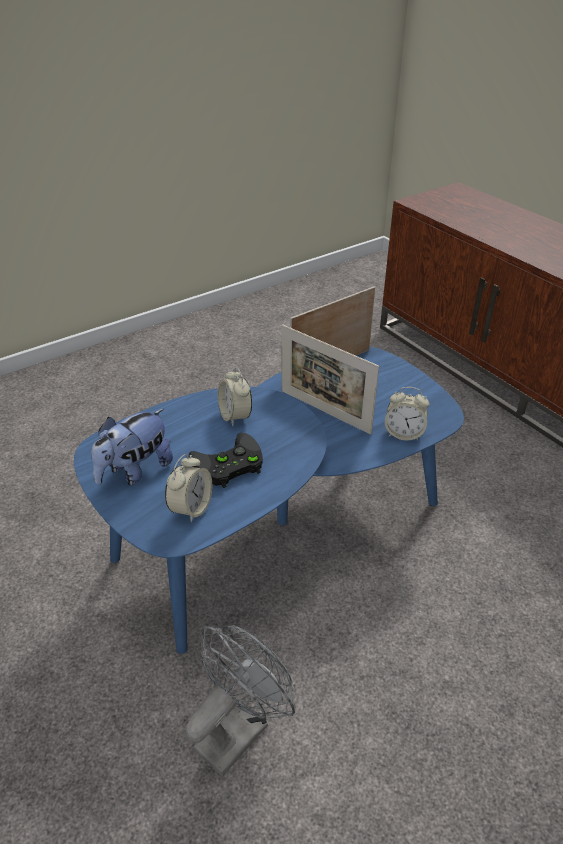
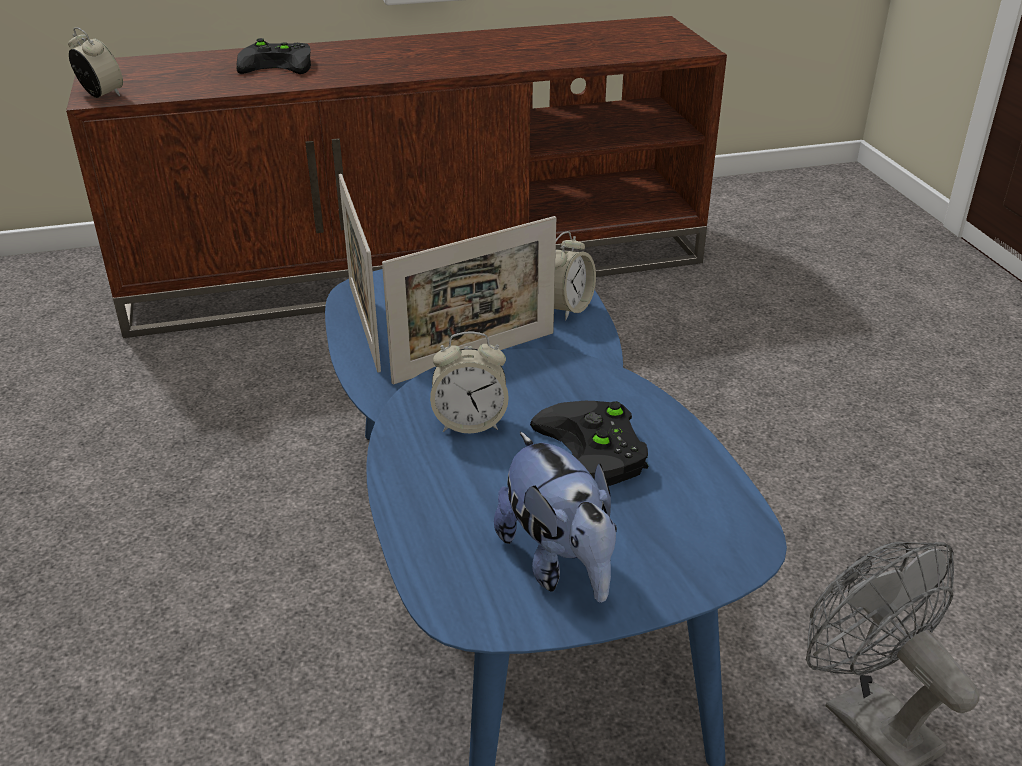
camera: 70 degrees left, 5 degrees down
(191, 508) = (683, 510): alarm clock -> alarm clock (101, 95)
(522, 229) = (280, 64): none -> black game controller

